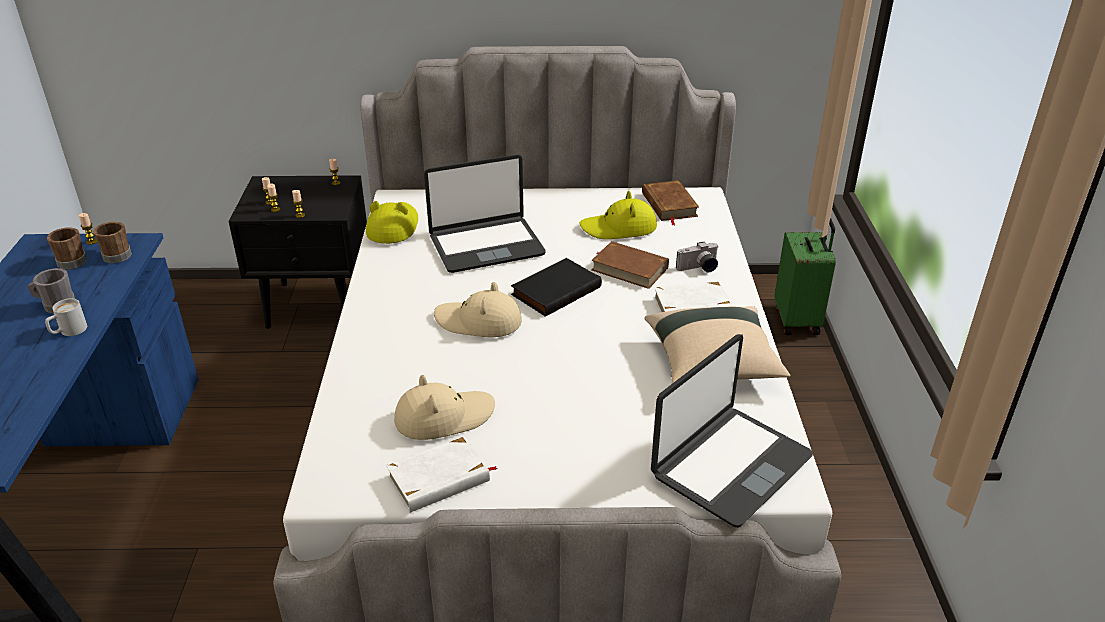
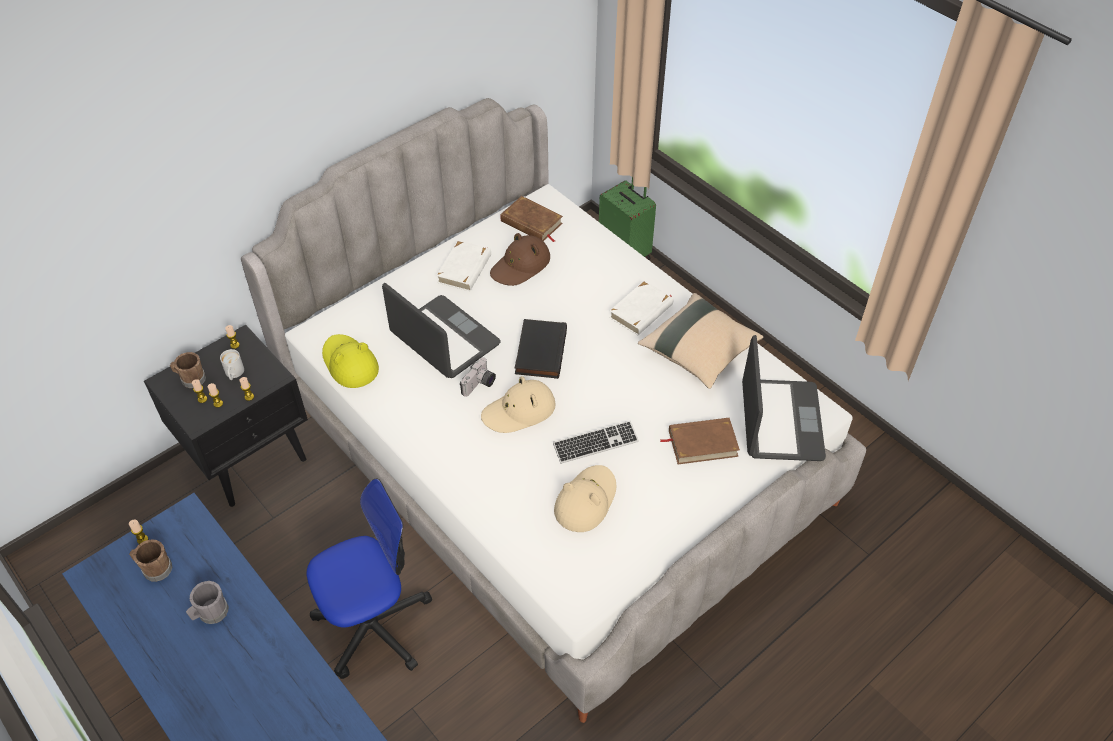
camera: 40 degrees left, 15 degrees up
(68, 331) = (259, 626): white mug -> white mug (234, 374)
(116, 255) = (186, 537): brown mug -> brown mug (191, 379)
(251, 467) = (374, 625): none -> office chair
(439, 479) = (635, 546): white book -> white book (465, 269)
(486, 245) = (444, 339): laptop -> laptop turned 75 degrees counterclockwise
(513, 380) = (595, 443): none -> keyboard
(619, 228) = (520, 266): yellow hat -> brown hat
(629, 268) = (567, 301): brown book -> brown book (702, 443)
(699, 269) = (612, 274): camera -> camera (480, 385)

